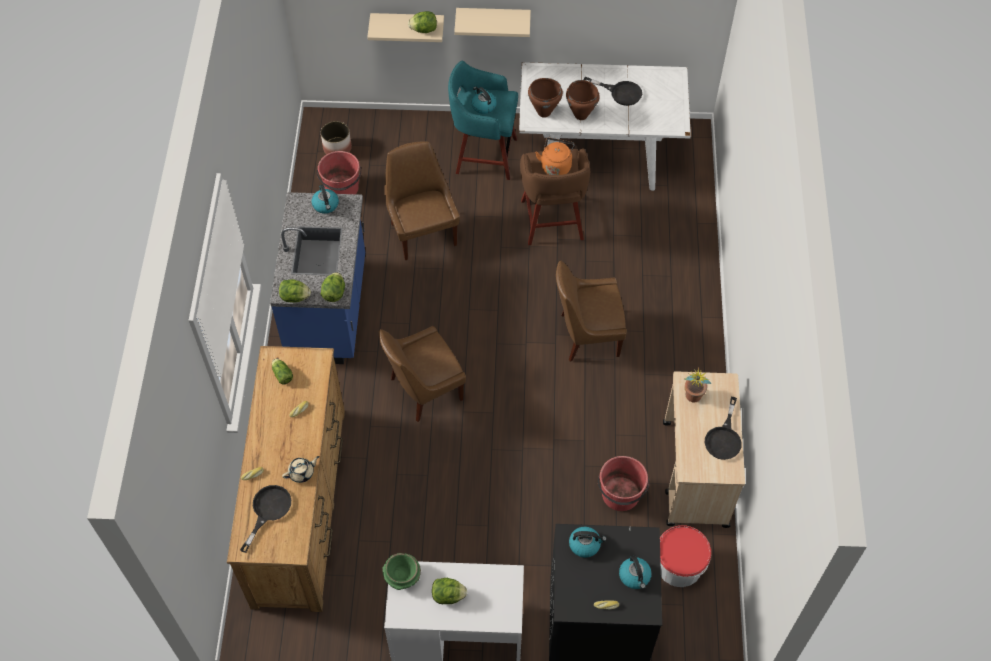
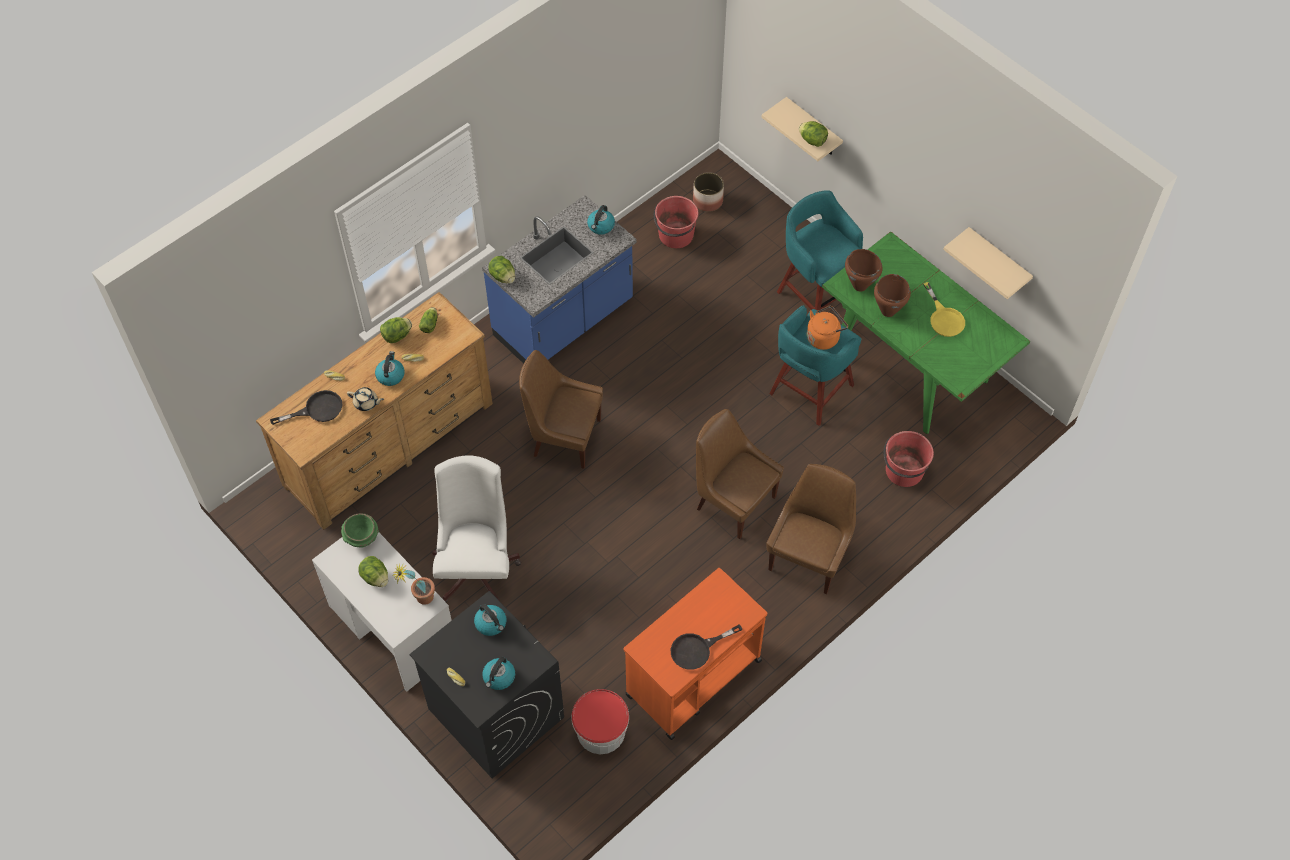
camera: 45 degrees right, 0 degrees up
(334, 293) = (532, 296): lettuce -> lettuce (397, 336)
(422, 232) = (698, 317): brown chair -> brown chair (809, 557)
(466, 533) = (477, 566): none -> white office chair
(483, 106) = (822, 244): kettle -> kettle (390, 375)
(493, 19) = (881, 173): beige shelf -> beige shelf (997, 261)
(552, 222) = (809, 391): brown stool -> turquoise stool
(598, 156) = (911, 369): white dining table -> green dining table
(620, 92) = (944, 318): black frying pan -> yellow frying pan
(620, 495) = (618, 641): red bucket -> red bucket (904, 471)
(692, 399) = (707, 600): potted plant -> potted plant (419, 599)
(695, 474) = (692, 678): beige cart -> orange cart

